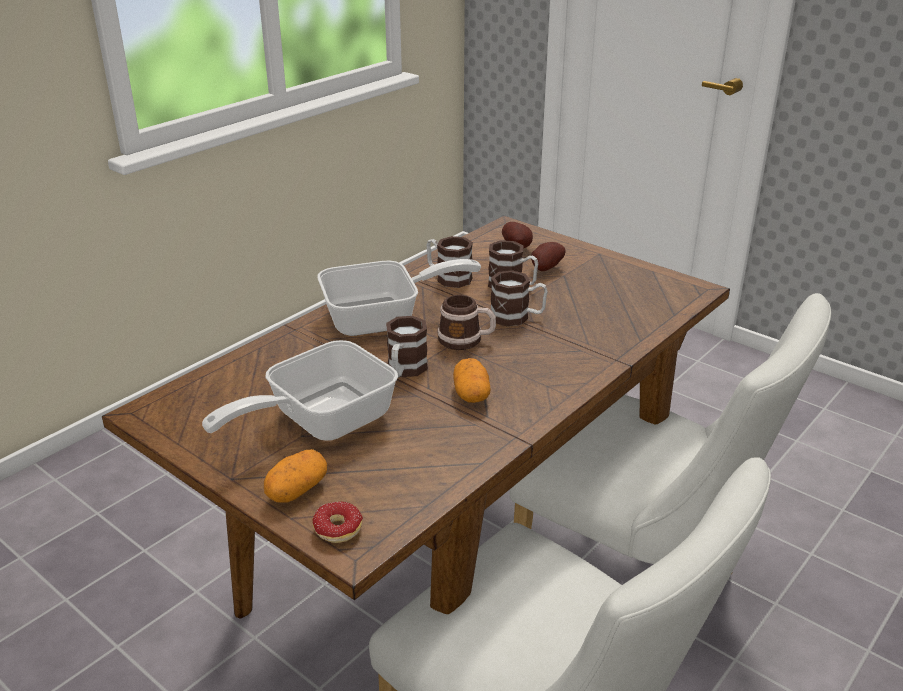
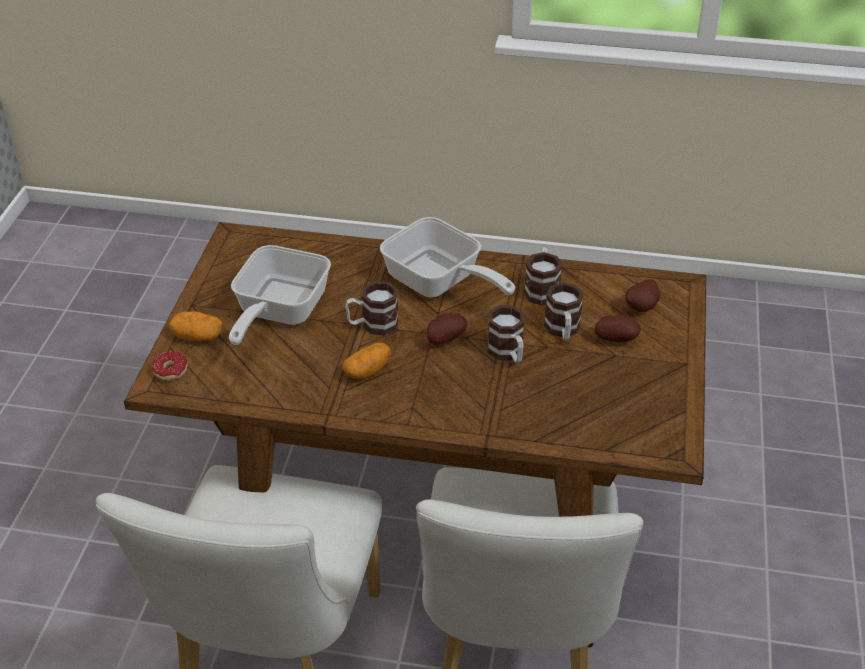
camera: 60 degrees right, 10 degrees up
(319, 421) = (277, 313): frying pan -> frying pan turned 90 degrees counterclockwise
(466, 340) = (444, 339): mug -> potato

